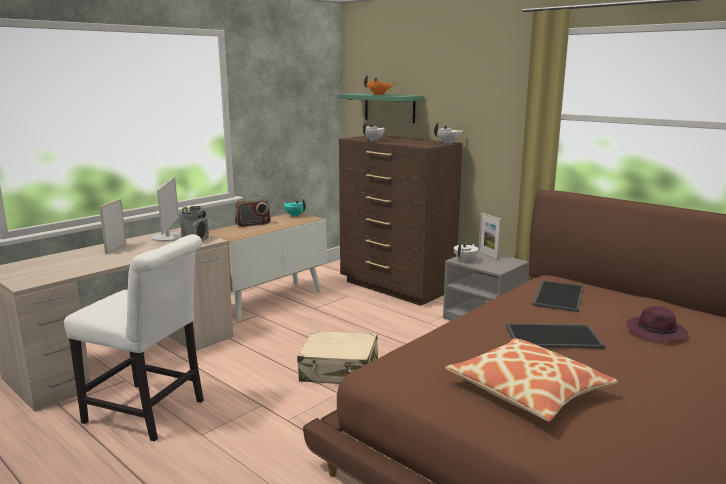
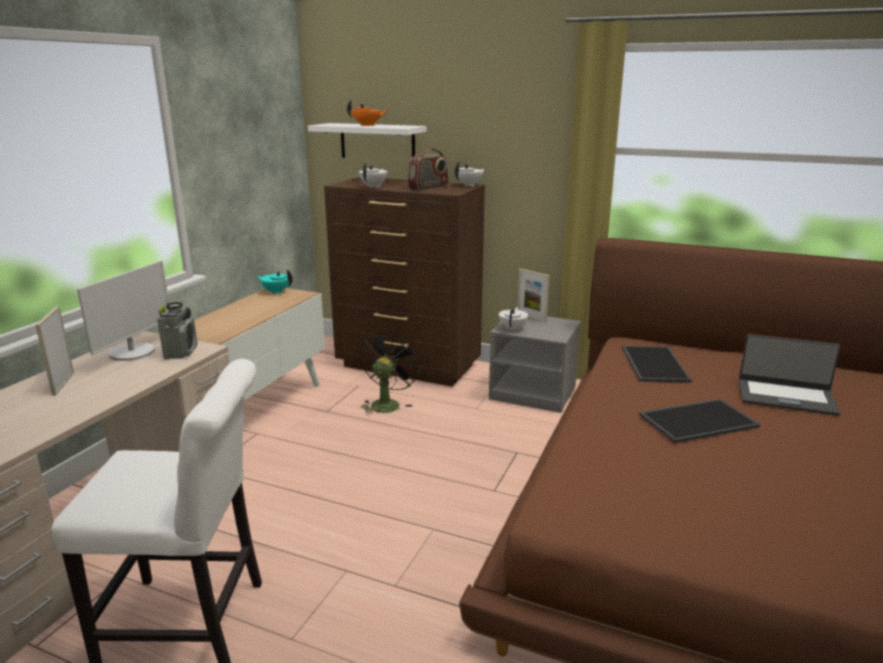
camera: 20 degrees left, 5 degrees up
(168, 237) = (132, 352): monitor -> monitor turned 45 degrees clockwise
(253, 224) = (229, 312): radio -> radio (428, 187)
(339, 370) = (414, 495): beige suitcase -> none
(361, 310) = (387, 403): none -> black fan
(389, 107) = (377, 142): green shelf -> white shelf
(528, 391) = (737, 502): pillow -> none
(657, 333) = (786, 397): purple hat -> laptop

